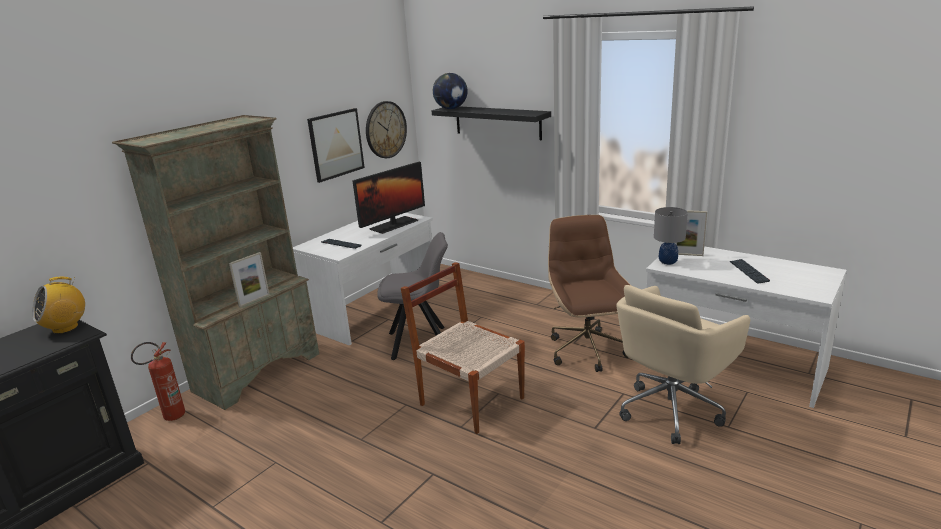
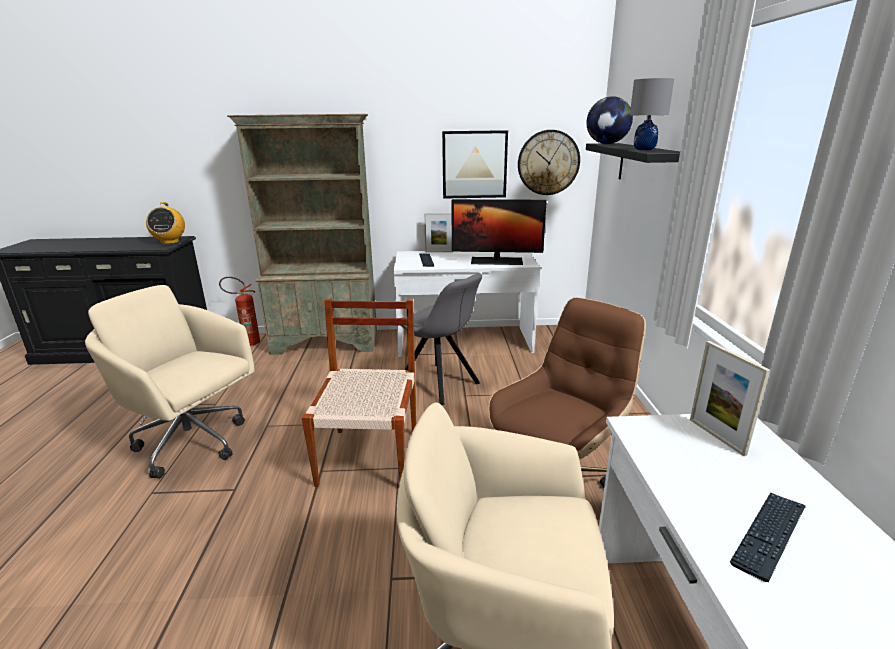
camera: 50 degrees right, 0 degrees up
(66, 328) = (170, 242): radio -> radio turned 105 degrees counterclockwise
(254, 300) = (311, 277): picture frame -> picture frame (439, 251)
(337, 486) = (195, 445): none -> beige office chair
(668, 262) = (658, 429): grey table lamp -> grey table lamp (645, 150)

